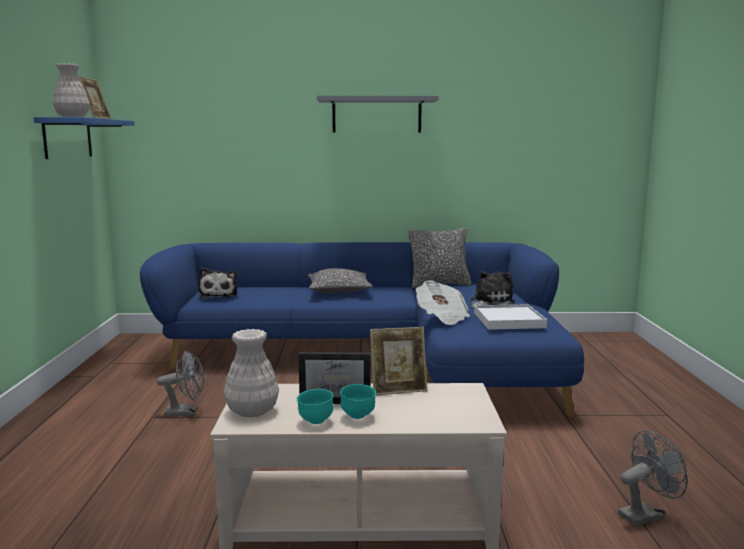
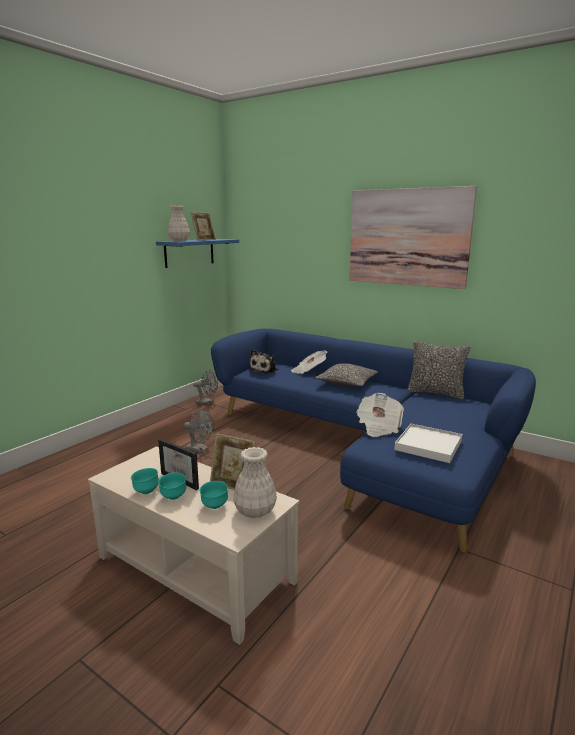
camera: 35 degrees right, 5 degrees up
(253, 411) = (130, 470): white vase -> white vase (255, 511)
(277, 287) = (309, 371): none -> newspaper
(376, 115) = (408, 237): grey shelf -> picture
(416, 410) = (214, 506): none -> turquoise bowl
(489, 302) = (444, 421): plush toy -> none
(646, 514) = (403, 676): grey fan -> grey fan (208, 402)

